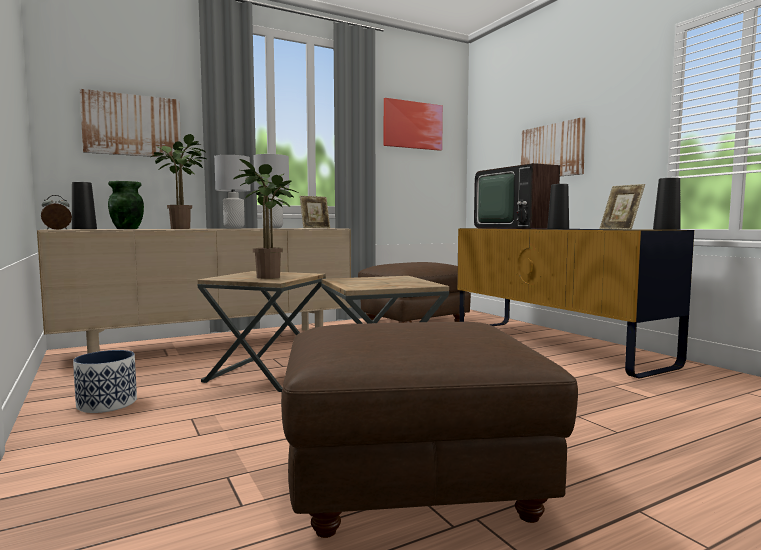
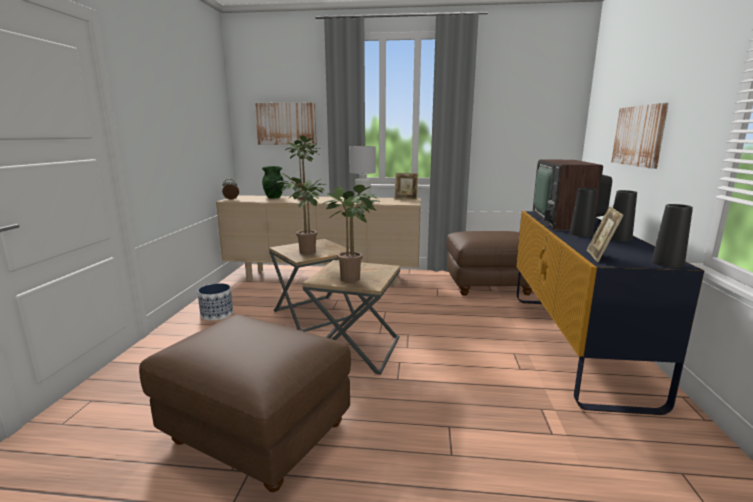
camera: 35 degrees right, 10 degrees up
(84, 229) = (251, 197): black vase -> black vase (619, 238)
(234, 228) = (342, 198): grey table lamp -> none
(394, 283) = (354, 278): none -> potted plant
(412, 125) = (520, 100): picture -> none

